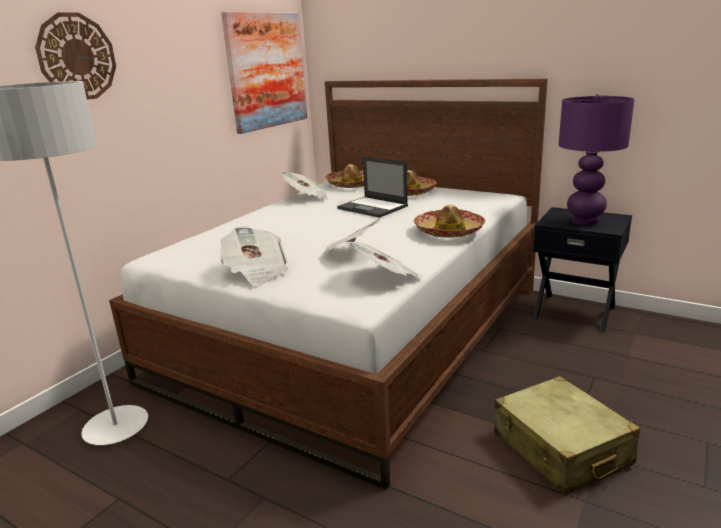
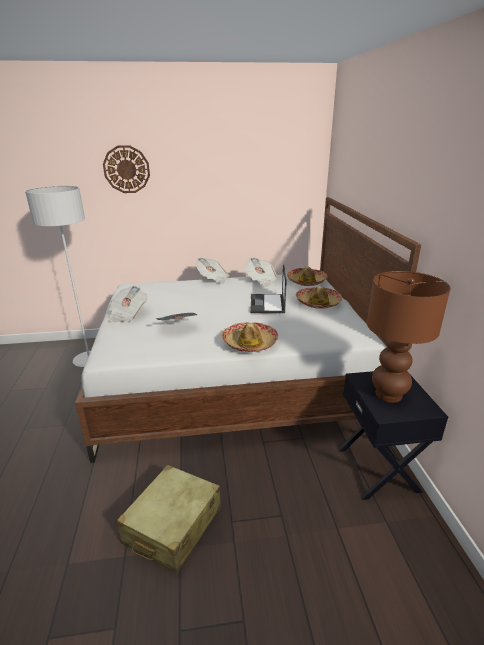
camera: 50 degrees right, 5 degrees up
(267, 71) = (278, 184): picture -> none
(385, 277) = (147, 350): newspaper -> newspaper (213, 279)
(585, 221) = (388, 394): purple table lamp -> brown table lamp

